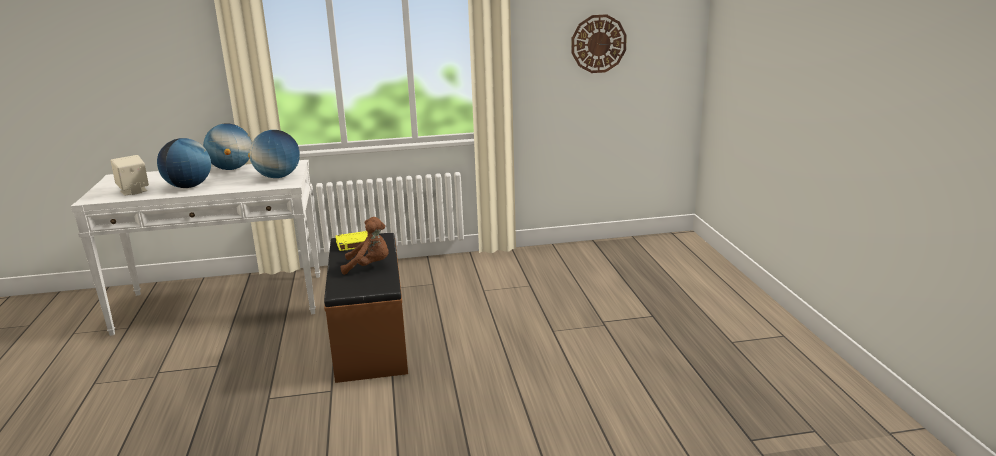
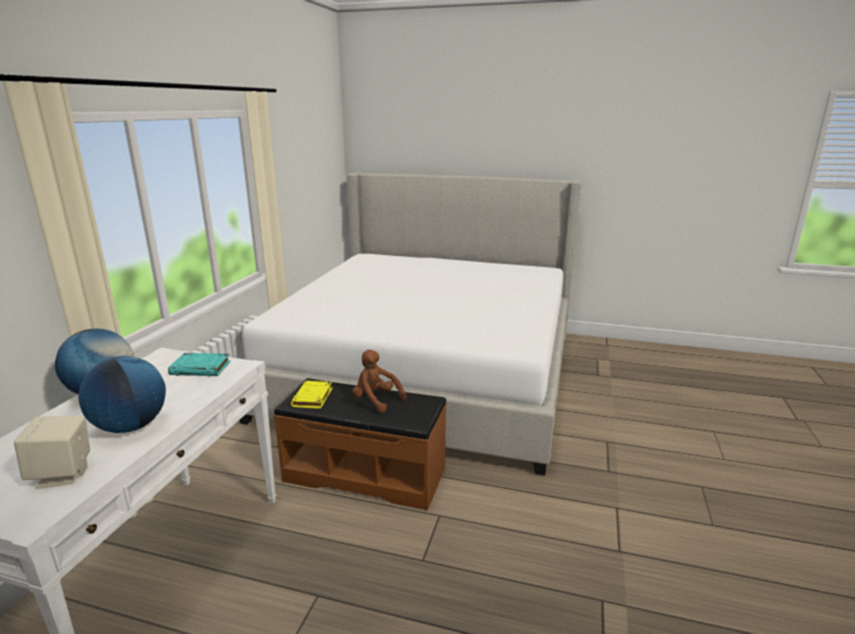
camera: 65 degrees left, 0 degrees up
(278, 177) = (201, 368): globe -> turquoise book
(369, 266) = (376, 400): brown plush toy -> brown plush toy turned 75 degrees counterclockwise
(595, 313) = (428, 372): none -> bed
(598, 44) = (307, 177): wall clock -> none

